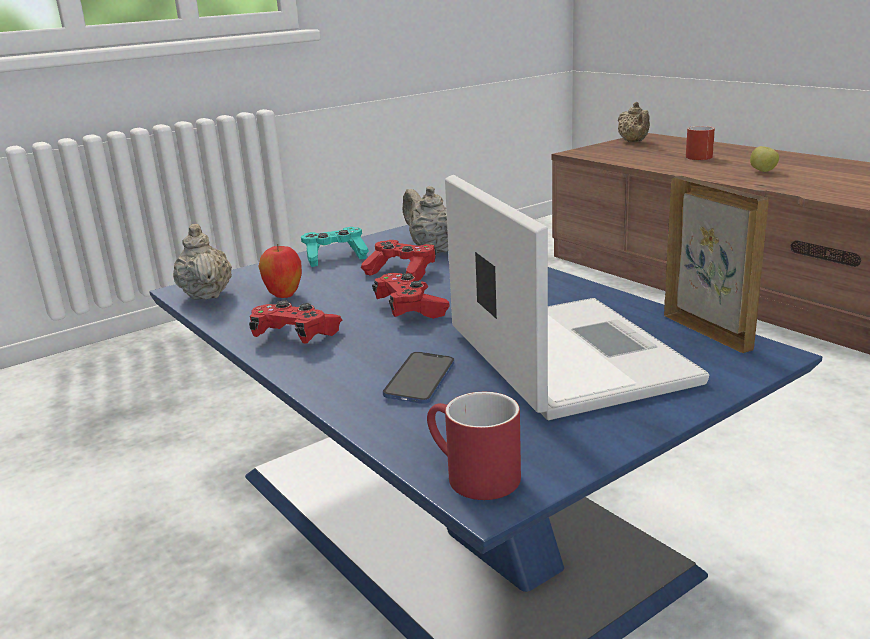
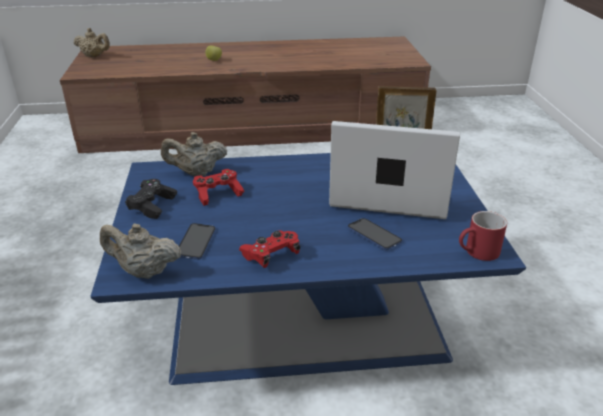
camera: 60 degrees left, 10 degrees up
(284, 296) = (196, 242): apple -> phone
(335, 257) = (152, 206): turquoise game controller -> black game controller
(410, 309) = (280, 209): red game controller -> none
(698, 156) = (158, 58): red mug -> none

